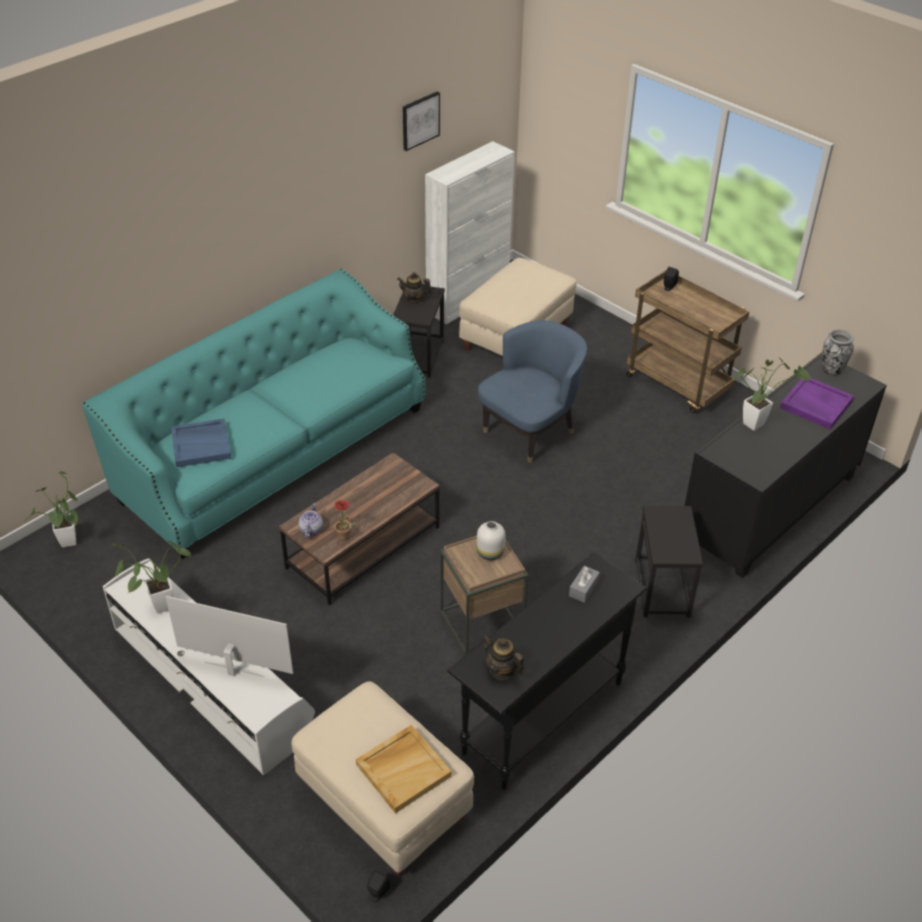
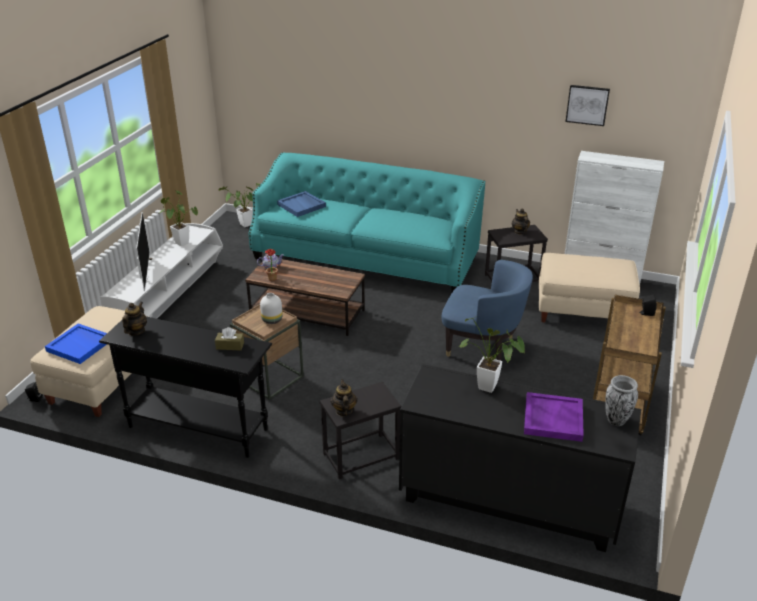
camera: 65 degrees right, 10 degrees down
(403, 769) = (80, 345): beige tray -> blue tray
(583, 588) = (230, 346): grey tissue box -> brown tissue box
(680, 550) = (344, 411): none -> teapot

